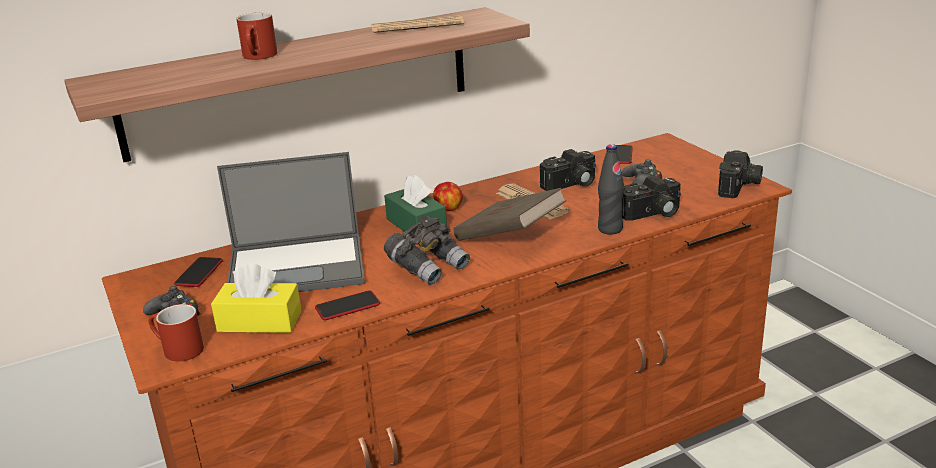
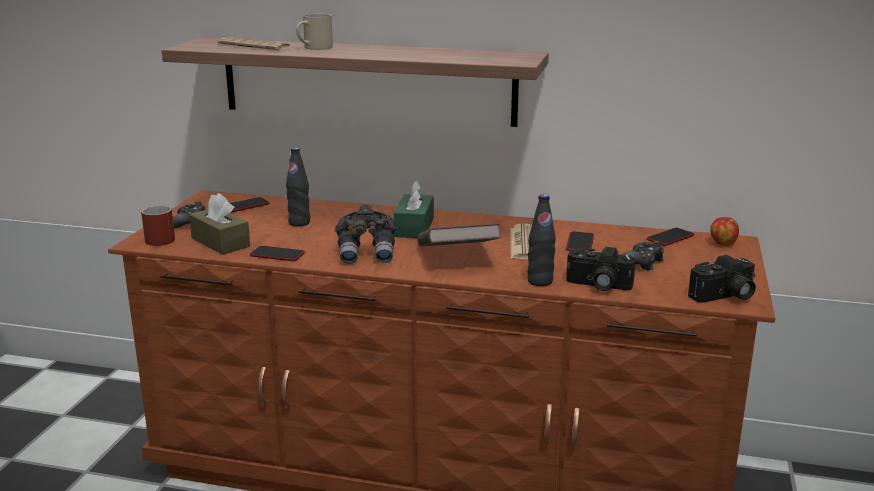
camera: 40 degrees right, 5 degrees down
(259, 57) = (314, 48): red mug -> beige mug
(259, 321) = (220, 242): yellow tissue box -> brown tissue box
(298, 266) = (299, 223): laptop -> black bottle
(417, 26) = (457, 53): newspaper -> newspaper (254, 46)
(448, 209) = (457, 225): apple -> apple (722, 243)
(571, 185) = (580, 243): camera -> phone

